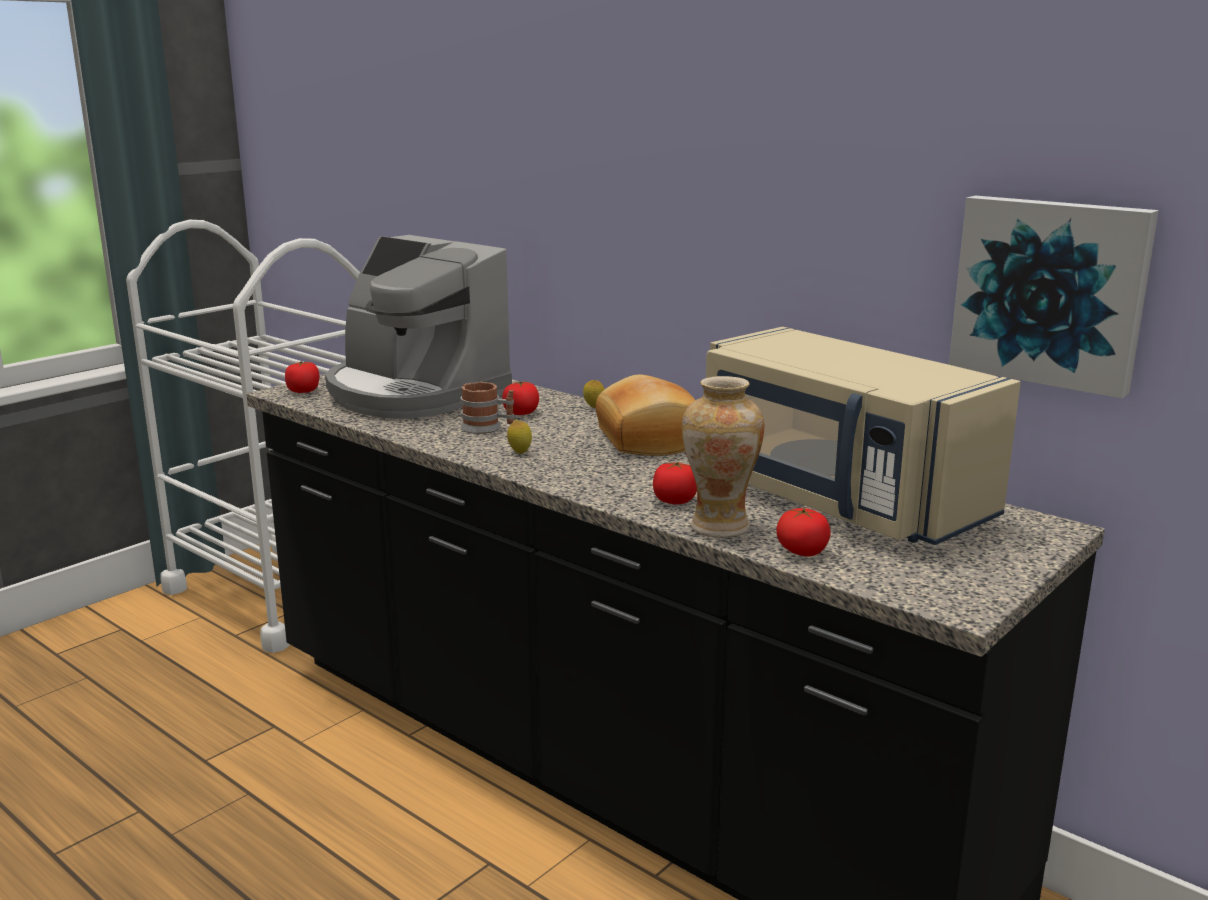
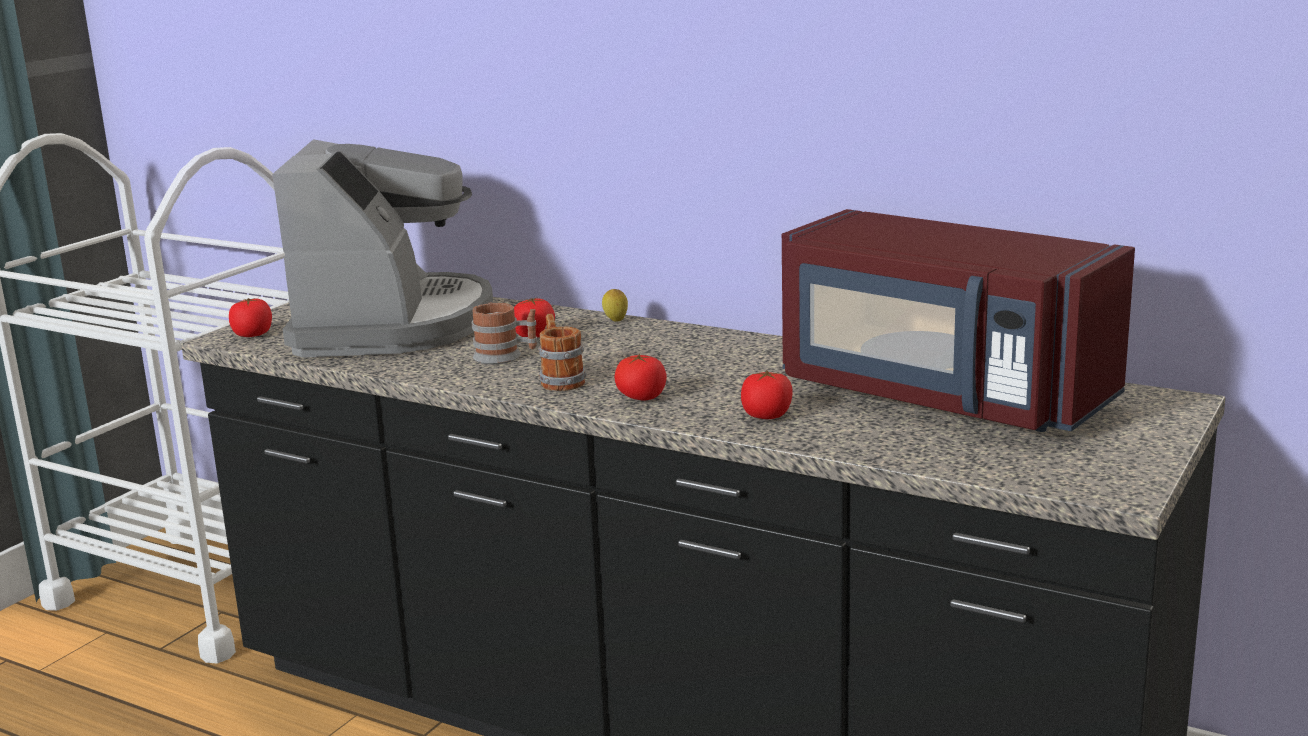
camera: 10 degrees left, 0 degrees up
(414, 393) = (392, 325): coffee machine -> coffee machine turned 120 degrees counterclockwise
(520, 452) = (560, 380): lemon -> mug
(646, 439) = (696, 351): bread -> none
(719, 526) = (830, 437): vase -> none
(802, 551) = (932, 454): tomato -> tomato (641, 397)
(837, 500) = (941, 396): beige microwave -> red microwave
(1050, 292) = (1148, 149): picture -> none

